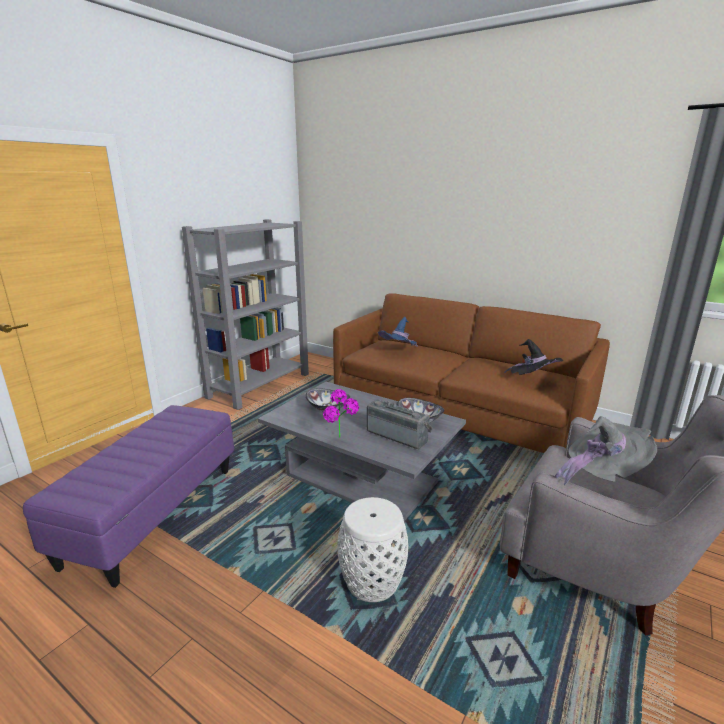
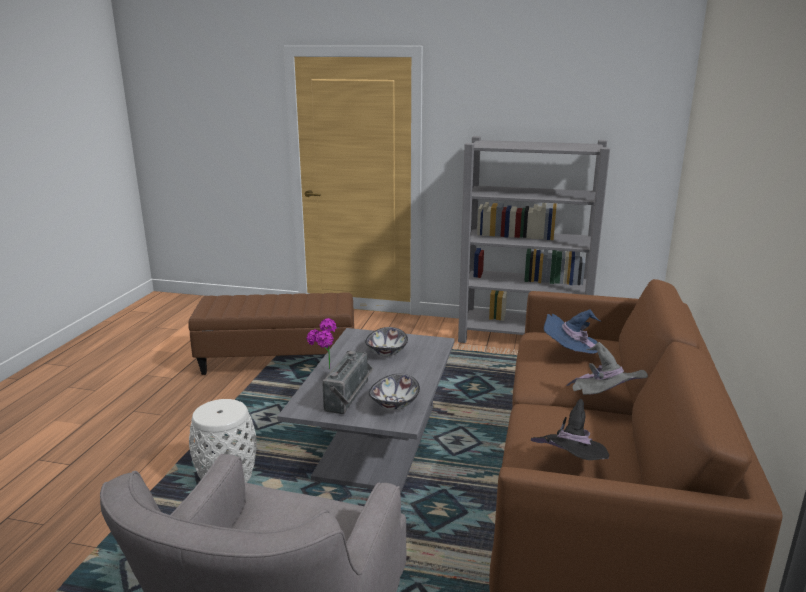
camera: 70 degrees right, 0 degrees up
(155, 514) = (278, 361): purple ottoman -> brown ottoman
(601, 473) = (242, 495): grey hat -> grey hat (604, 401)

